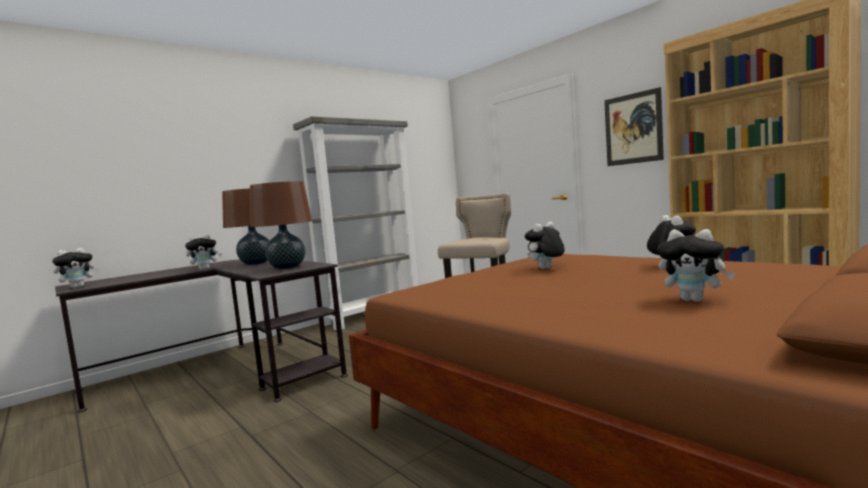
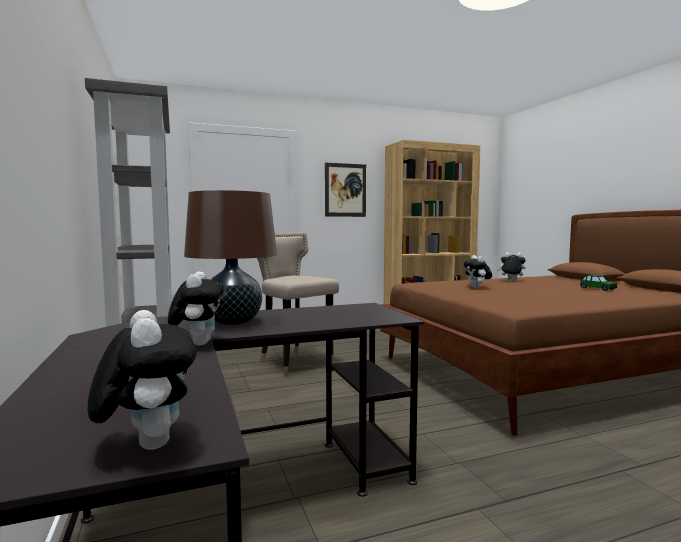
camera: 70 degrees left, 0 degrees up
(287, 267) = (349, 313): brown table lamp -> none
(694, 300) = (598, 289): plush toy -> toy car

